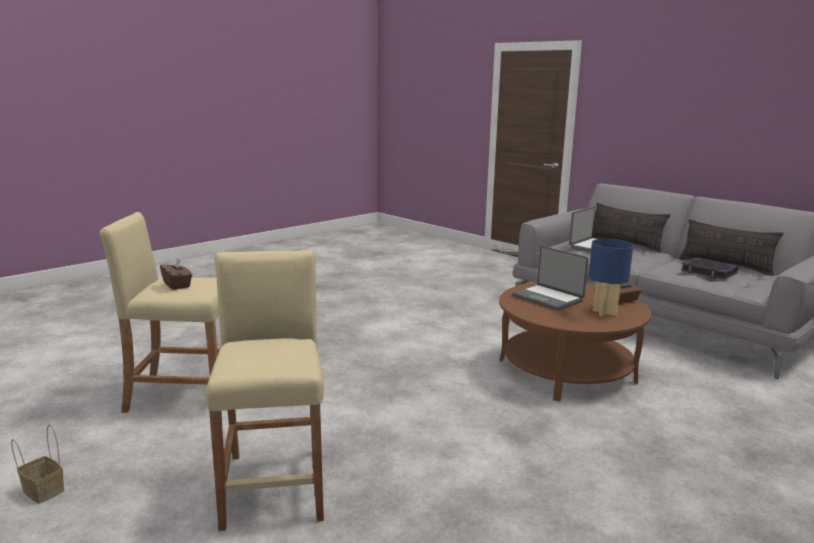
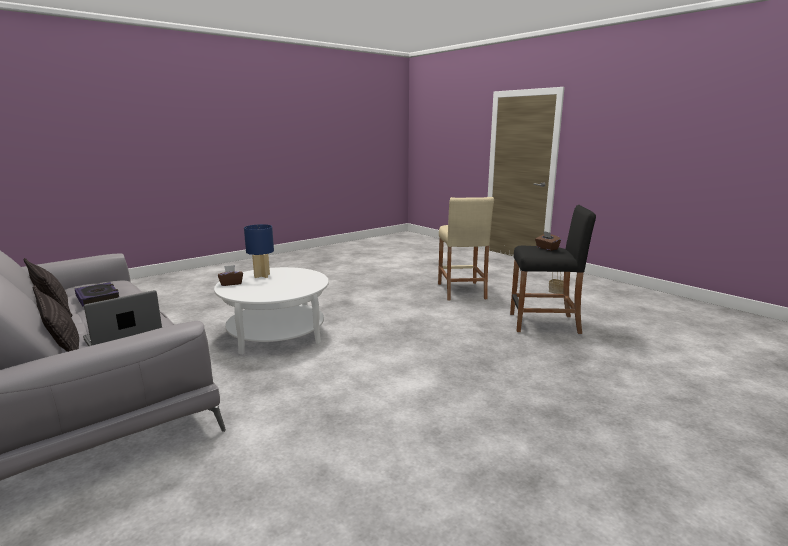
camera: 175 degrees left, 0 degrees up
(184, 396) = (544, 323): beige stool -> black stool
(548, 298) = (285, 286): laptop -> none
(567, 370) = (276, 333): brown coffee table -> white coffee table

